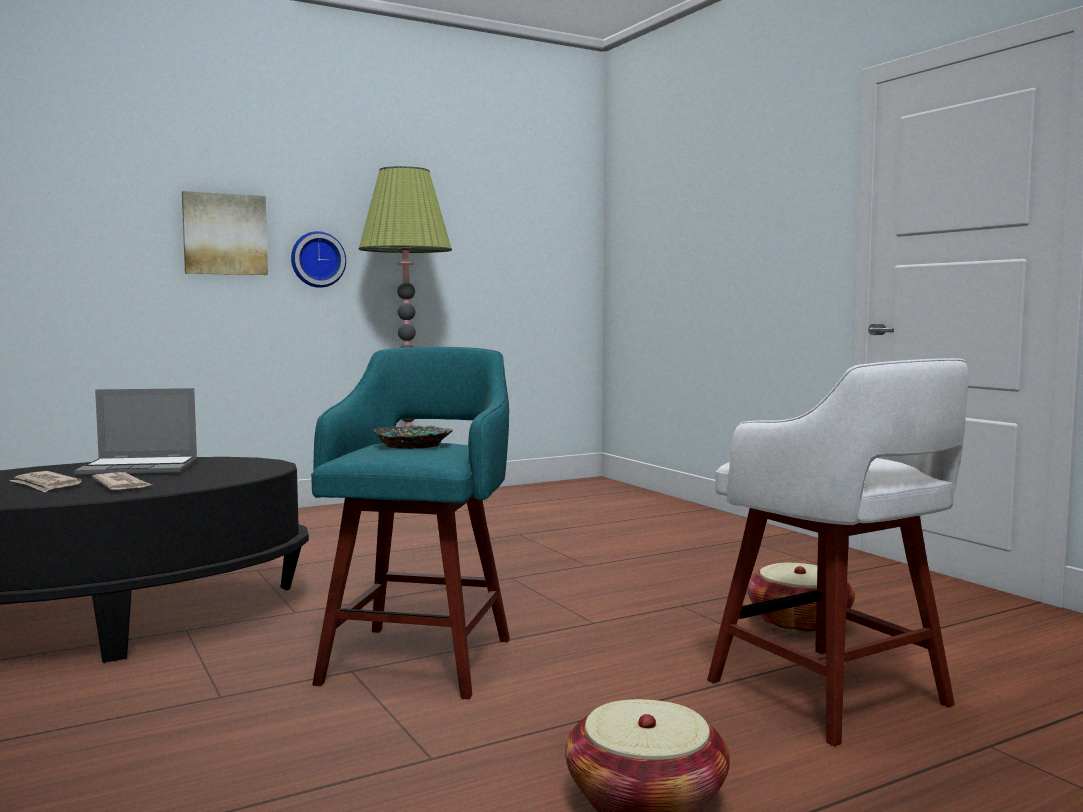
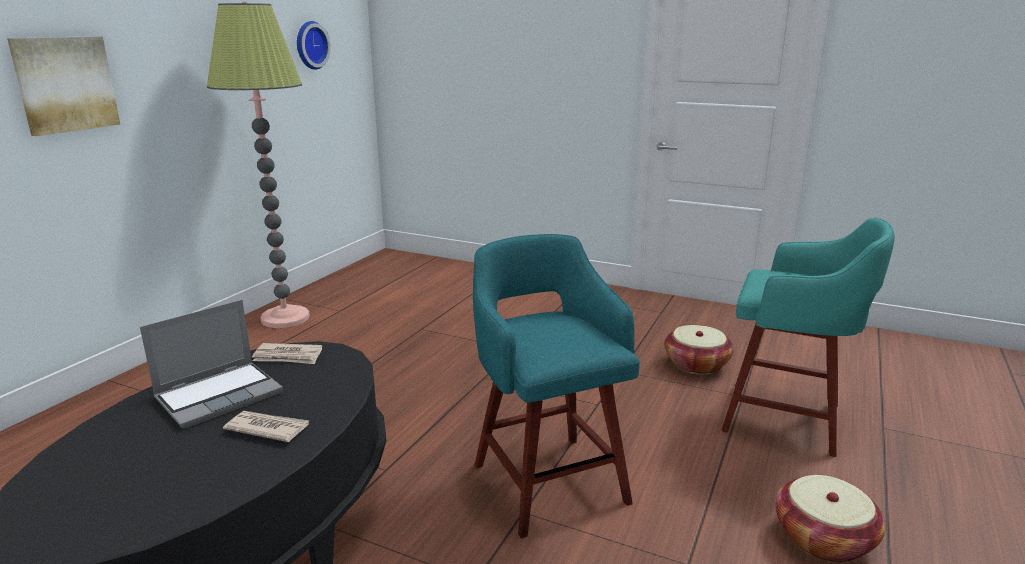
camera: 35 degrees left, 15 degrees up
(45, 485) = (182, 454): newspaper -> newspaper (288, 356)
(317, 259) = (160, 100): wall clock -> wall clock (310, 45)
(414, 444) = (552, 330): bowl -> none
(832, 695) = (786, 419): white stool -> turquoise stool

